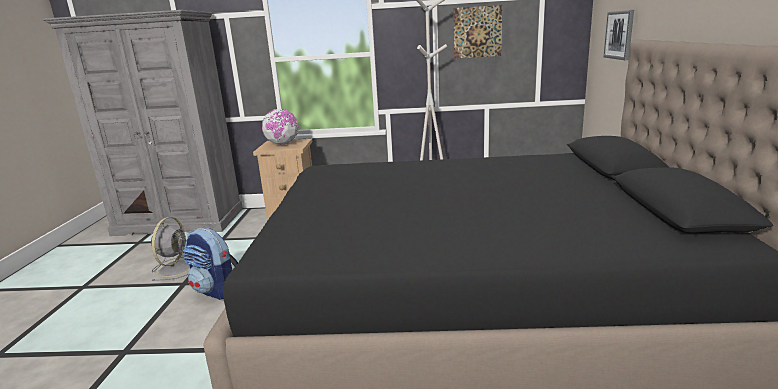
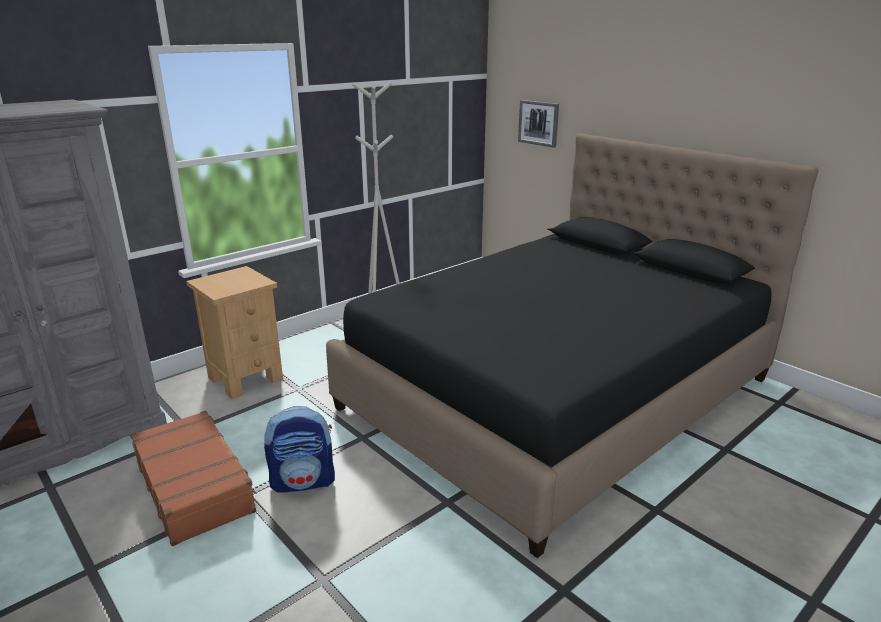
camera: 45 degrees left, 5 degrees up
(176, 268) = (195, 486): grey fan -> brown suitcase
(282, 144) = (228, 281): globe -> none
(477, 32) = (401, 117): picture -> none

